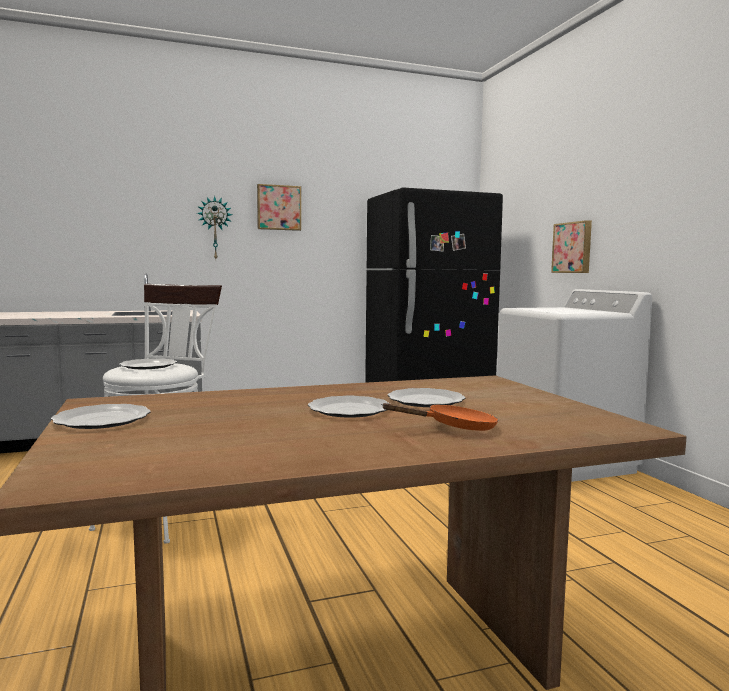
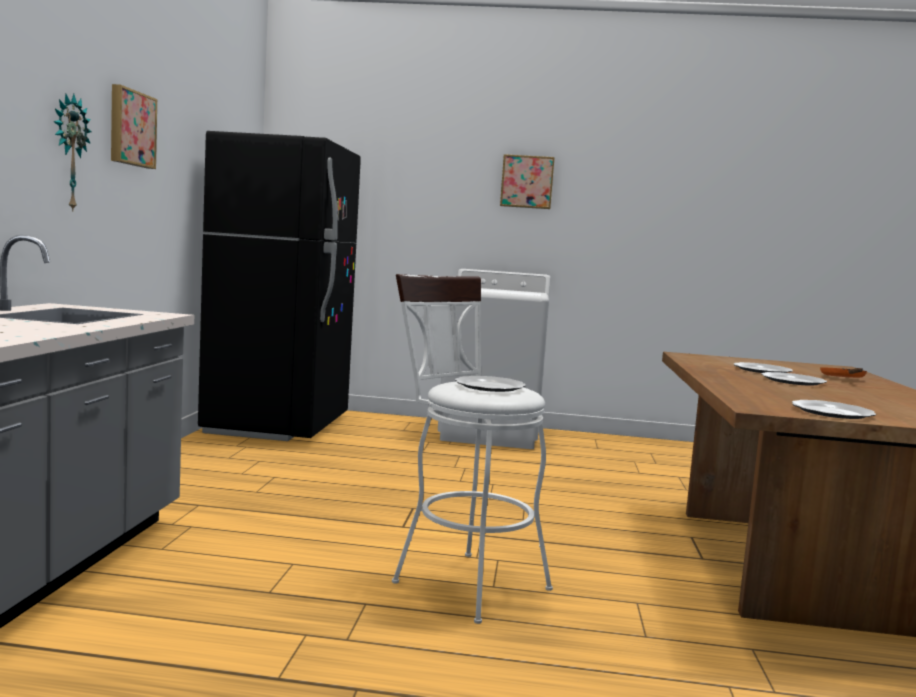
camera: 65 degrees left, 0 degrees up
(573, 247) = (444, 226): picture -> picture (527, 182)

